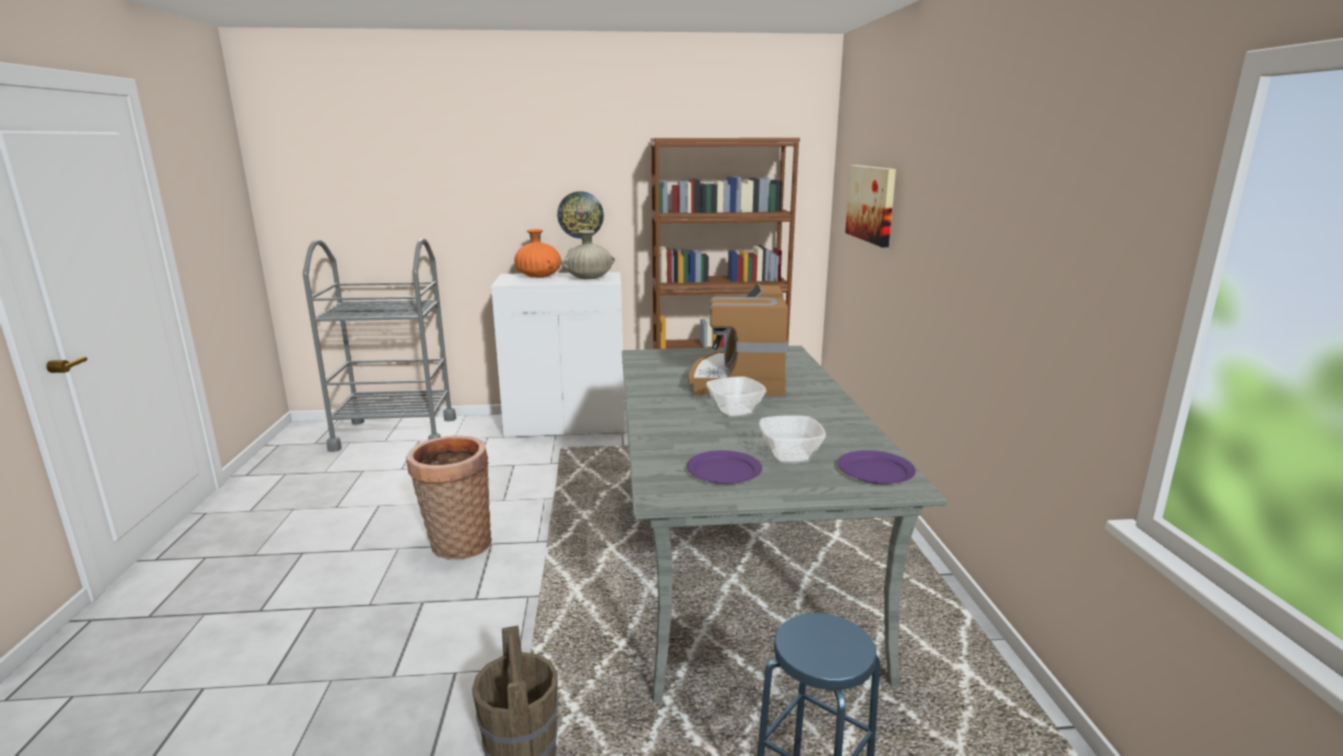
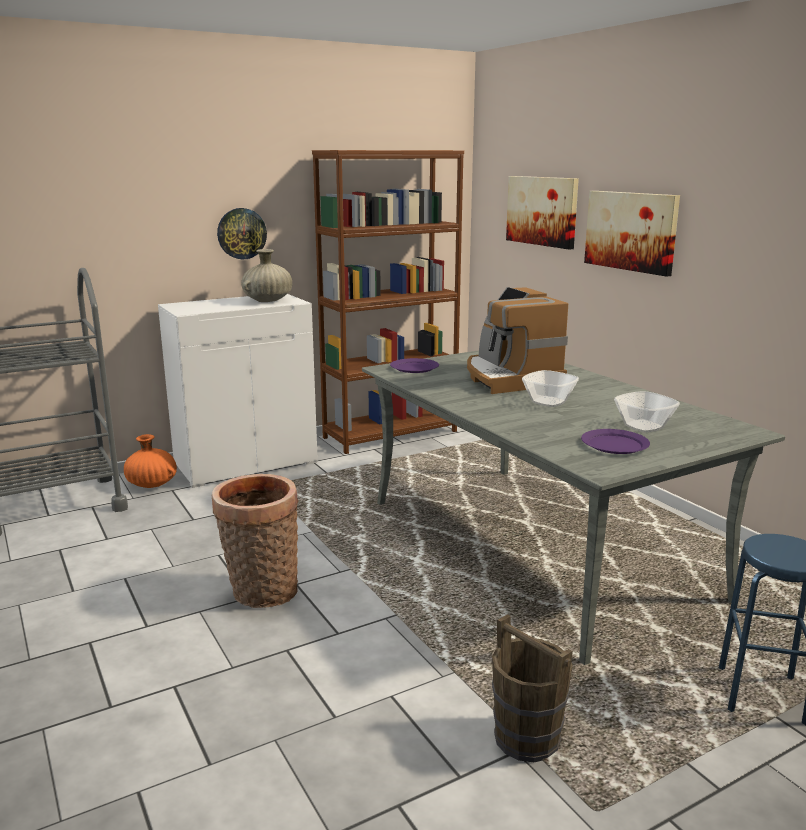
camera: 25 degrees left, 0 degrees up
(538, 277) = (210, 304): orange vase -> orange vase (152, 485)
(875, 471) = (715, 426): purple plate -> purple plate (414, 368)
(926, 231) = (631, 231): none -> picture

